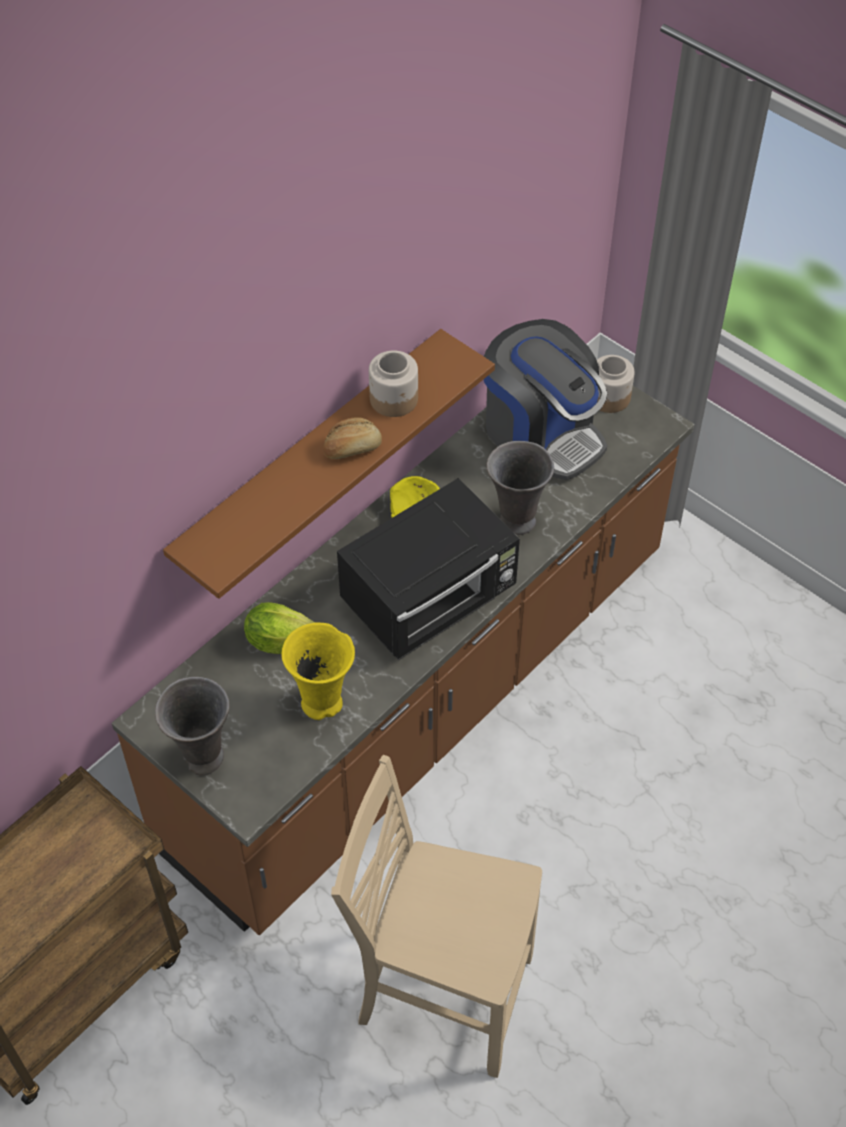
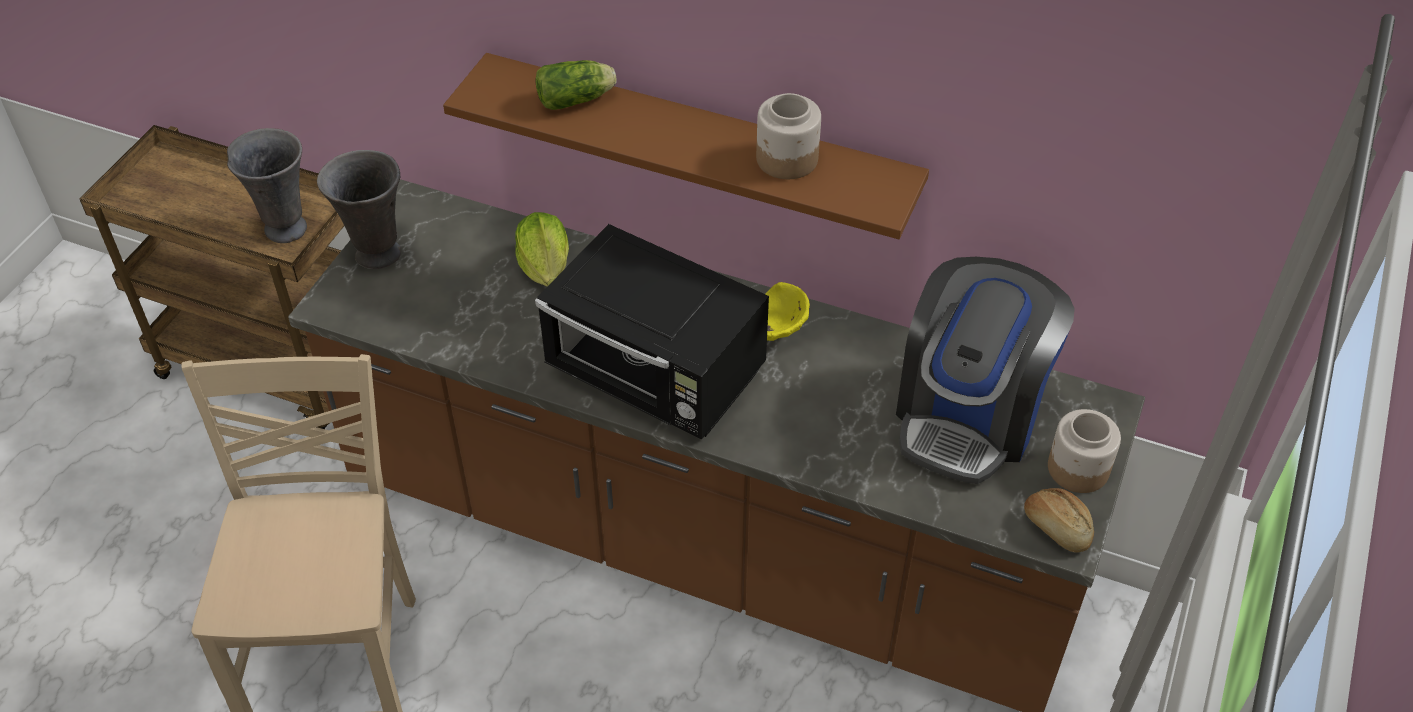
camera: 70 degrees right, 5 degrees down
(260, 503) = (578, 99): none -> lettuce
(323, 704) = (475, 326): yellow vase -> none
(352, 448) = (692, 146): bread -> bread (1057, 528)
(515, 521) = (812, 424): grey vase -> grey vase (285, 228)

